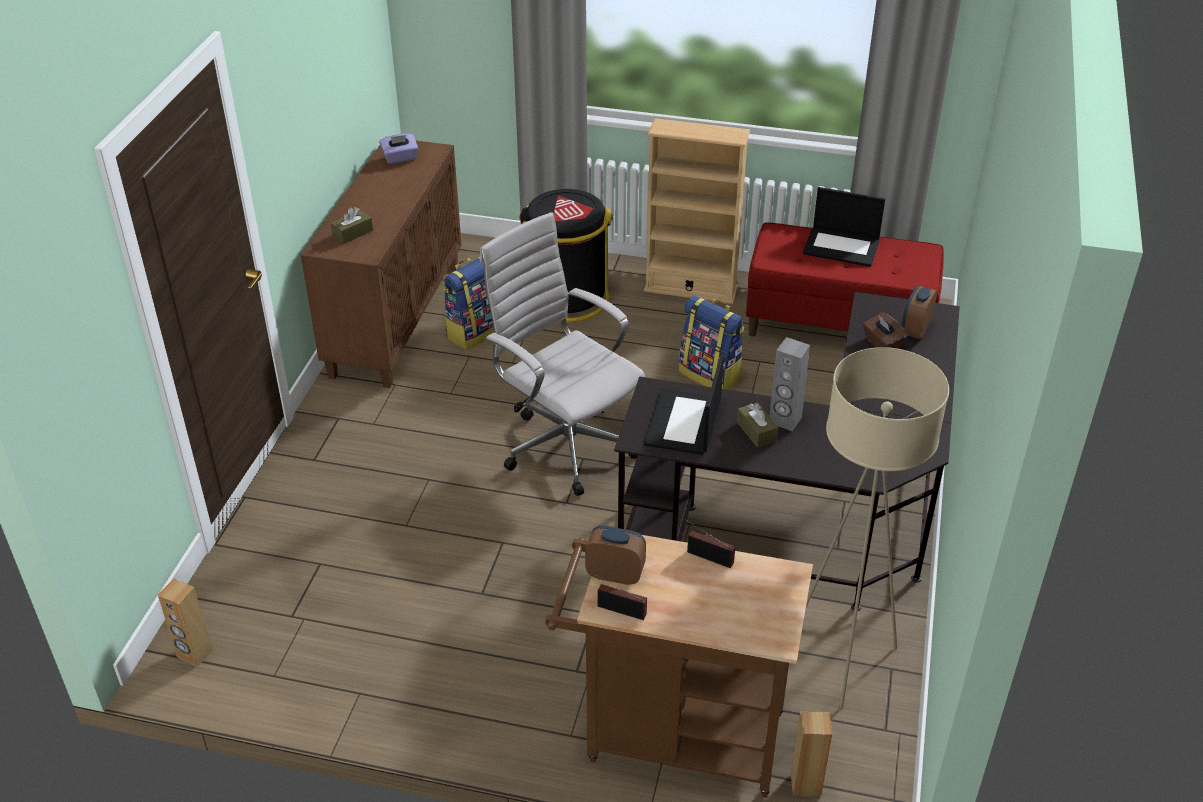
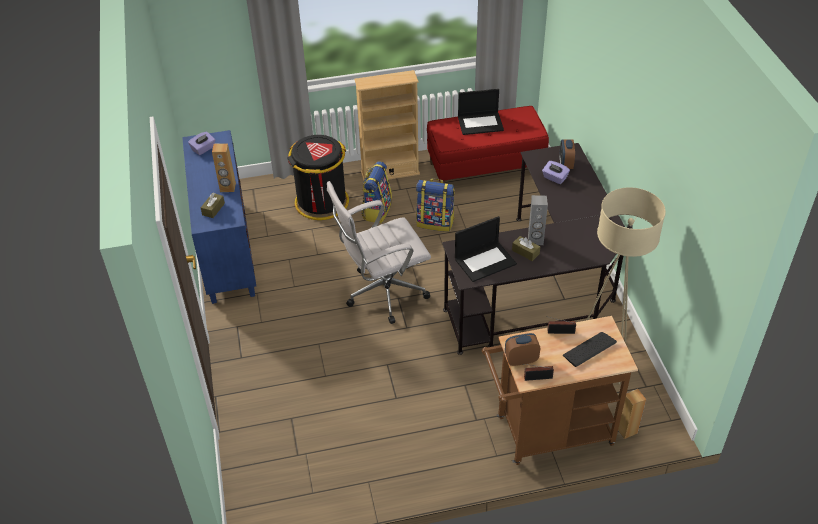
camera: 25 degrees left, 5 degrees up
(194, 654) = (256, 500): brown speaker -> brown speaker (228, 188)
(395, 318) = (226, 250): brown cabinet -> blue cabinet
(474, 331) = (281, 242): backpack -> backpack (376, 210)
(565, 445) = (382, 293): white office chair -> white office chair turned 45 degrees counterclockwise
(684, 423) = (485, 261): laptop -> laptop turned 105 degrees counterclockwise
(736, 601) = (589, 349): none -> keyboard
(882, 344) = (554, 178): brown tissue box -> purple tissue box

